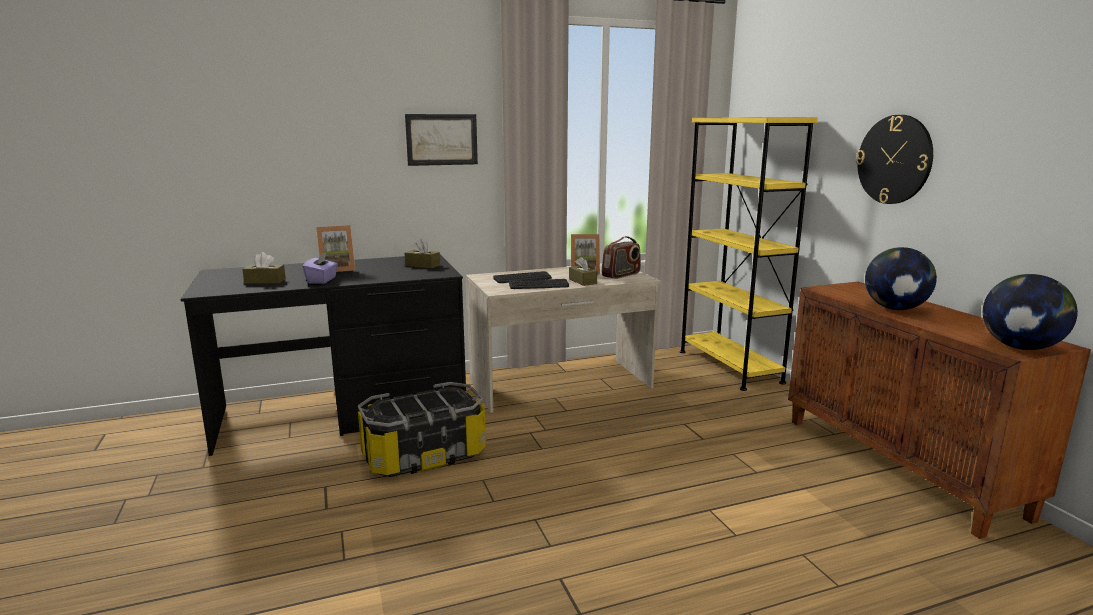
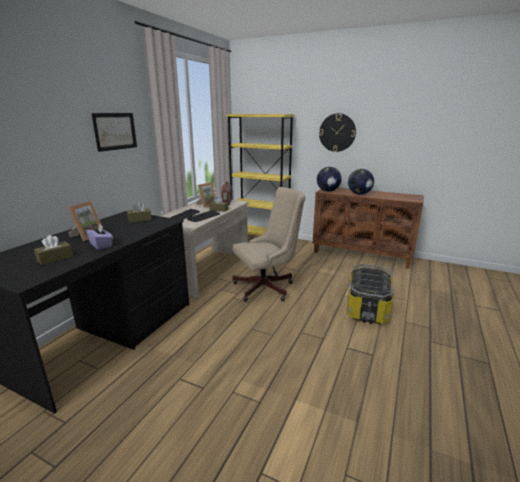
camera: 45 degrees left, 5 degrees up
(424, 455) = (203, 333): storage box -> storage box (367, 307)
(603, 440) = (268, 287): none -> beige office chair
(1020, 347) = (413, 199): globe -> globe (328, 191)

